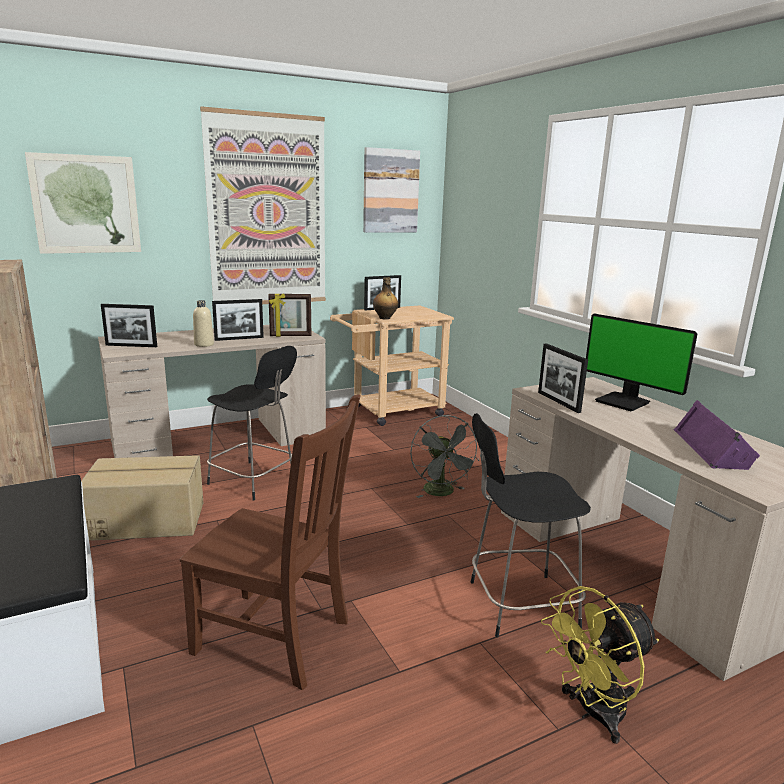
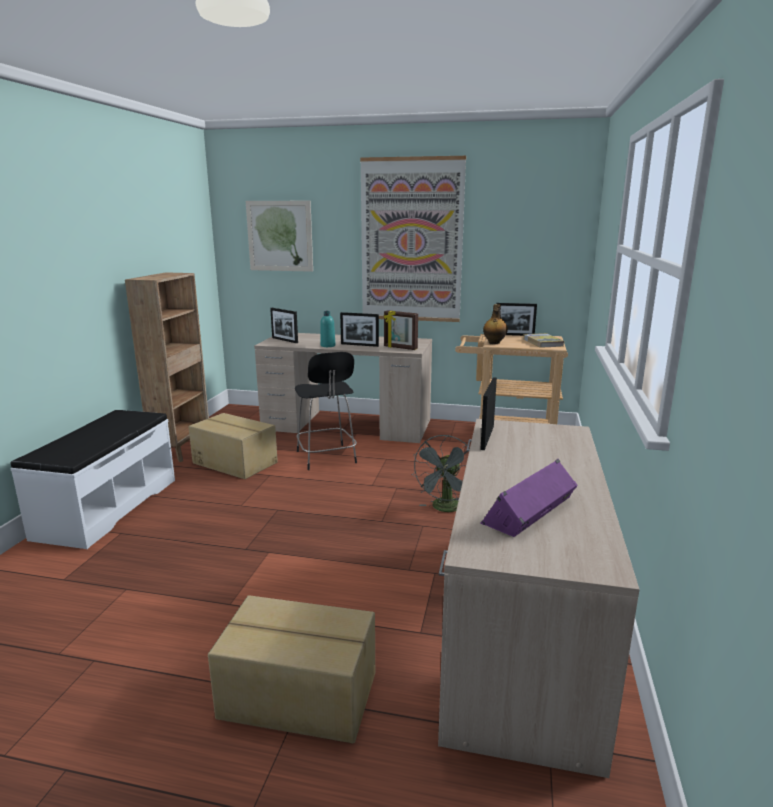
camera: 40 degrees right, 0 degrees up
(204, 344) = (328, 345): beige bottle -> turquoise bottle
(276, 638) = (199, 553): brown chair -> none
(390, 191) = (533, 221): picture -> none
(421, 312) = (543, 342): none -> book
(518, 604) = (369, 606): black stool -> none
(592, 713) = (299, 696): yellow fan -> cardboard box
(624, 402) = (555, 453): monitor -> none

